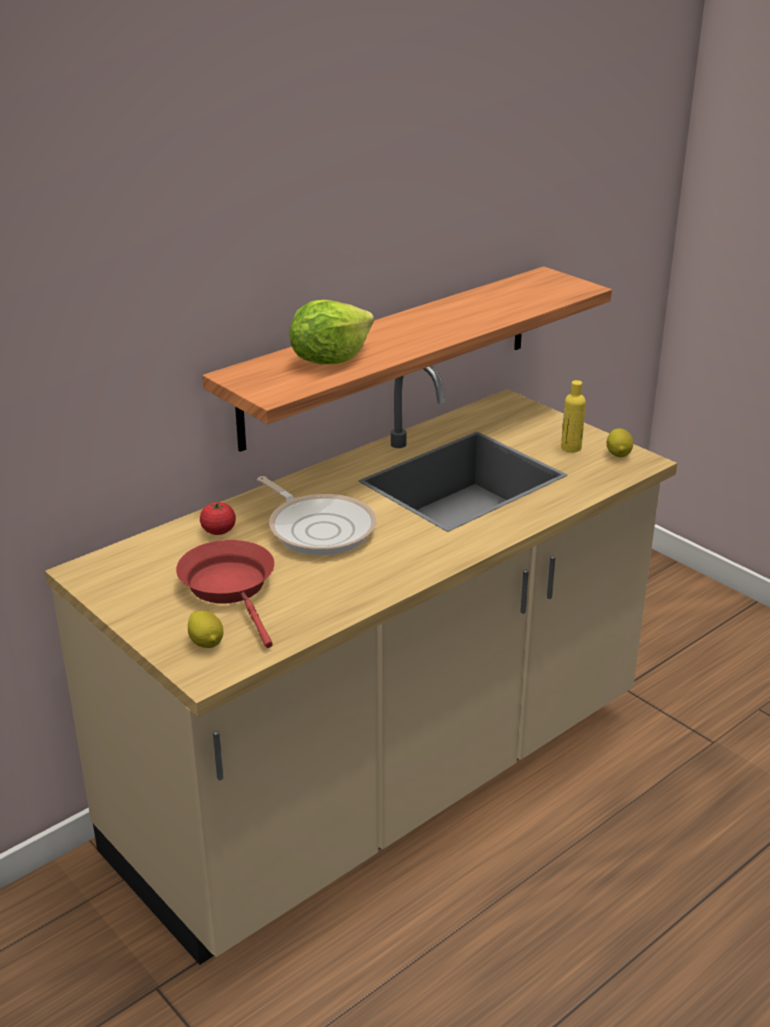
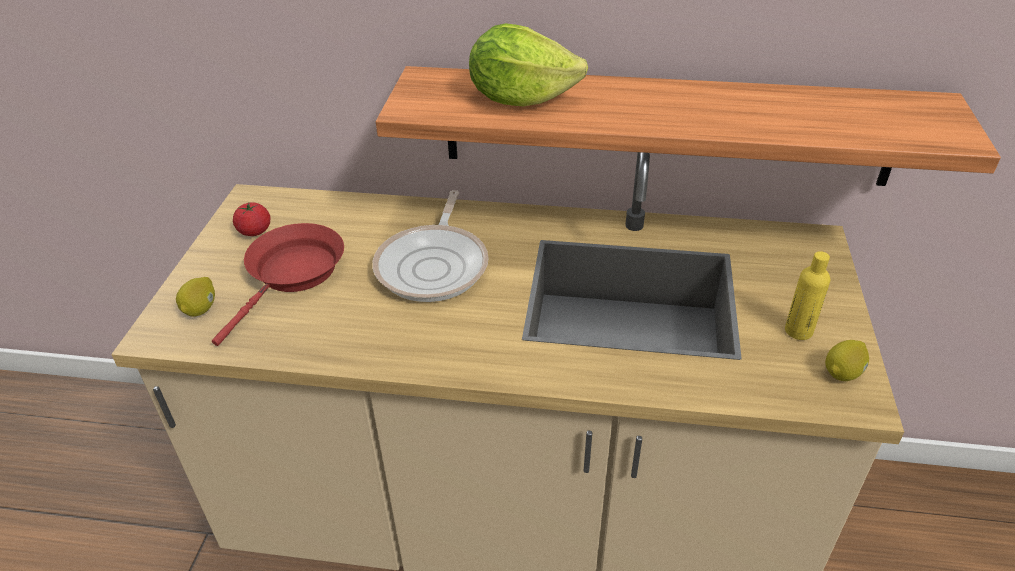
camera: 50 degrees right, 10 degrees up
(218, 531) = (371, 220): tomato -> tomato (255, 231)

